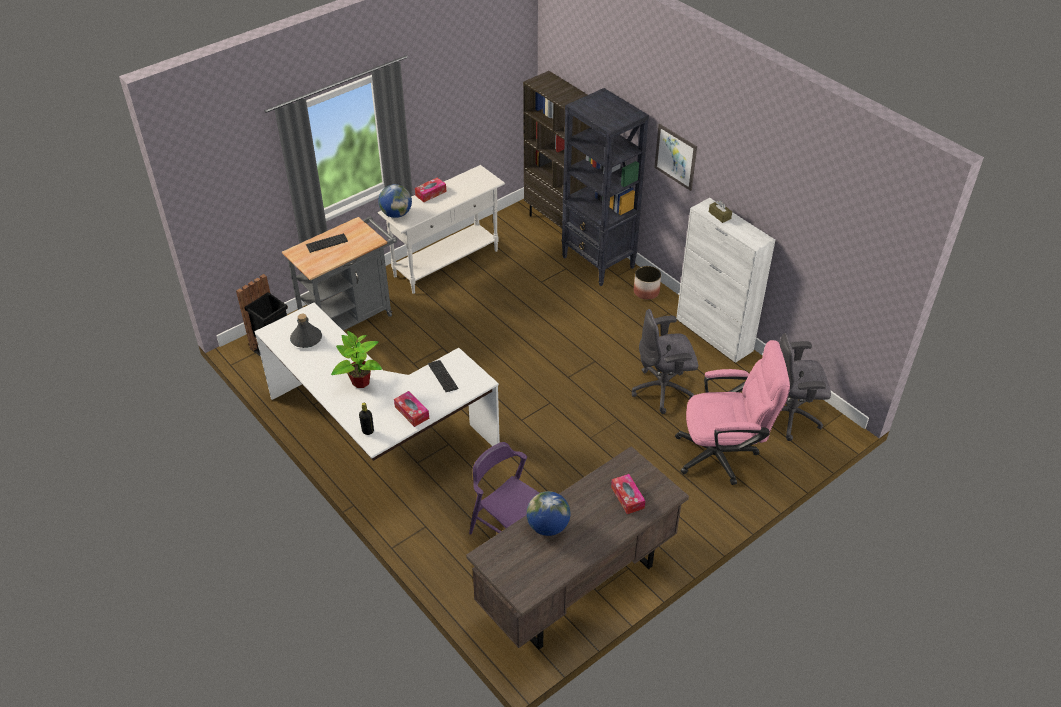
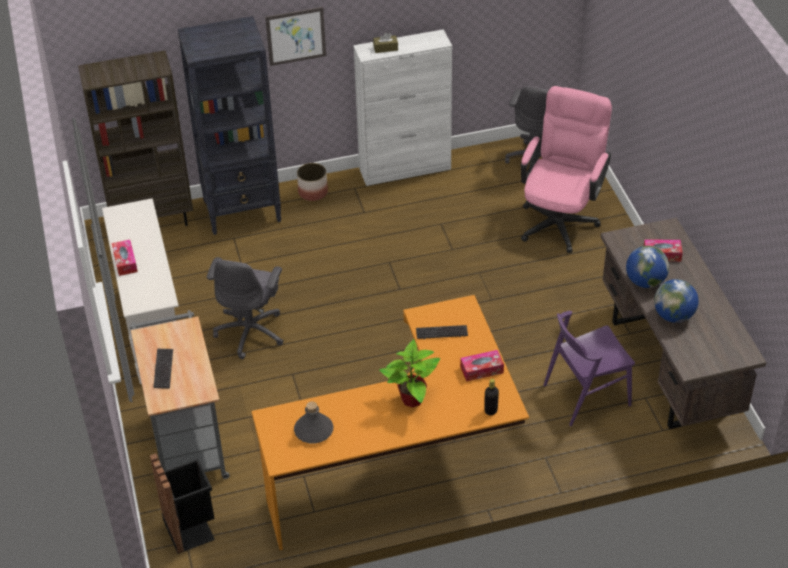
camera: 65 degrees left, 0 degrees up
(376, 442) = (406, 468): white desk -> orange desk
(396, 214) = (142, 300): globe -> globe (645, 282)
(663, 390) = (458, 228): grey office chair -> grey office chair (251, 332)

